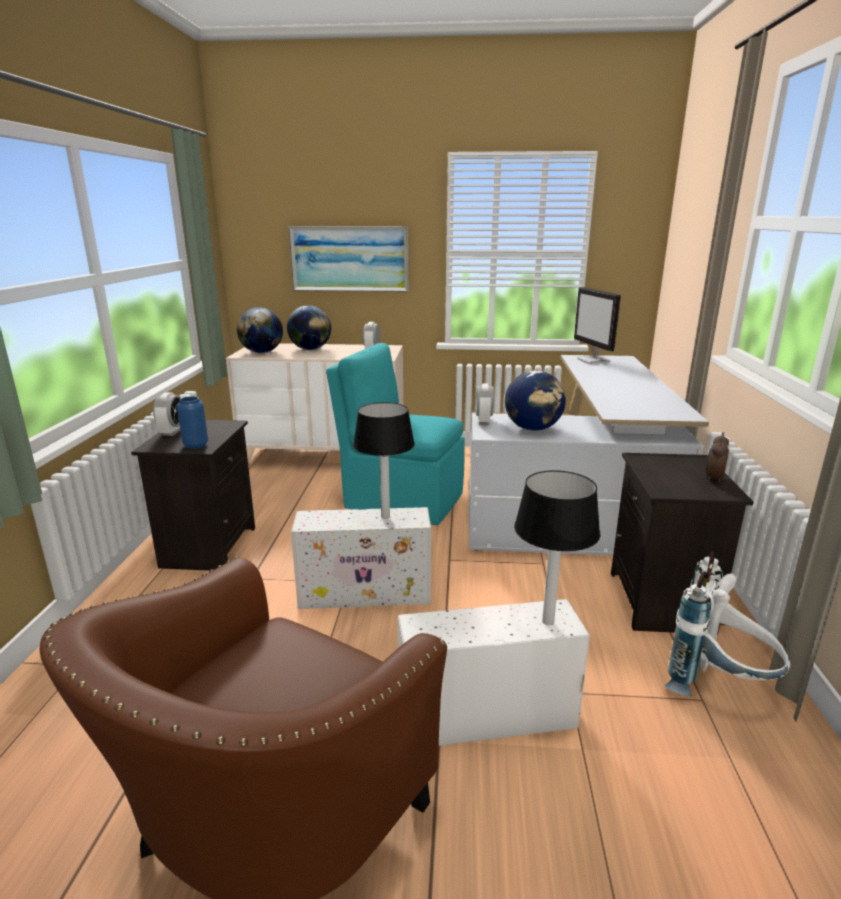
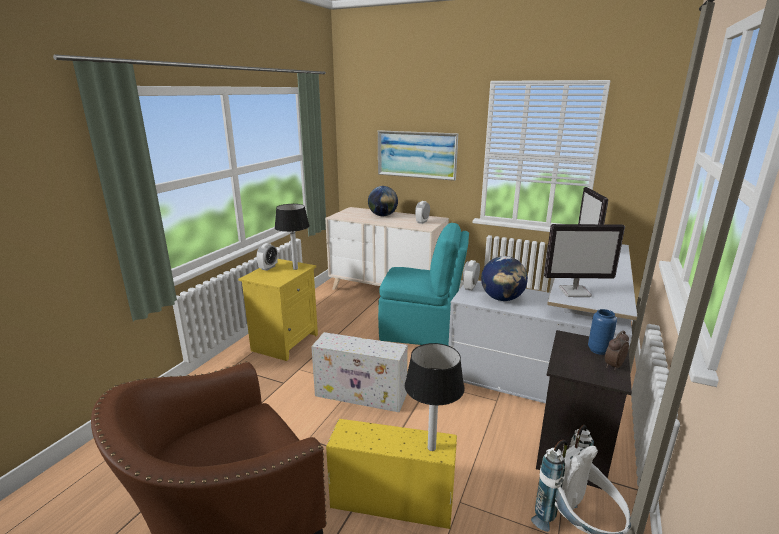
camera: 20 degrees right, 0 degrees up
(196, 445) = (275, 279): blue vase -> blue vase (598, 350)
(208, 546) = (285, 342): black nightstand -> yellow nightstand
(262, 352) = (350, 215): globe -> none
(385, 516) = (375, 346): table lamp -> table lamp (295, 268)
(401, 500) = (421, 331): turquoise chair -> turquoise chair turned 150 degrees clockwise
(484, 717) = (390, 501): white storage box -> yellow storage box
(623, 406) = (575, 292): none -> monitor

